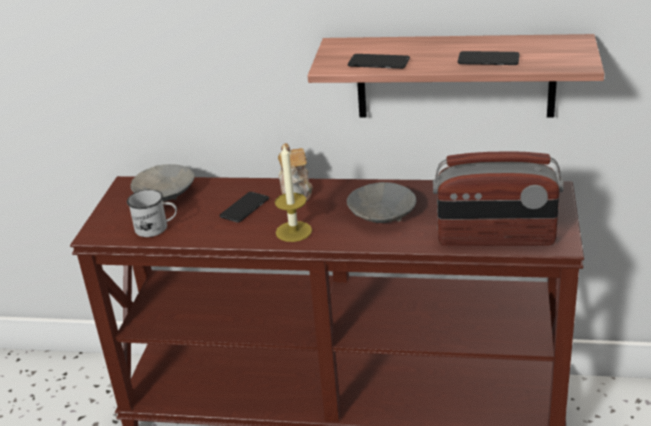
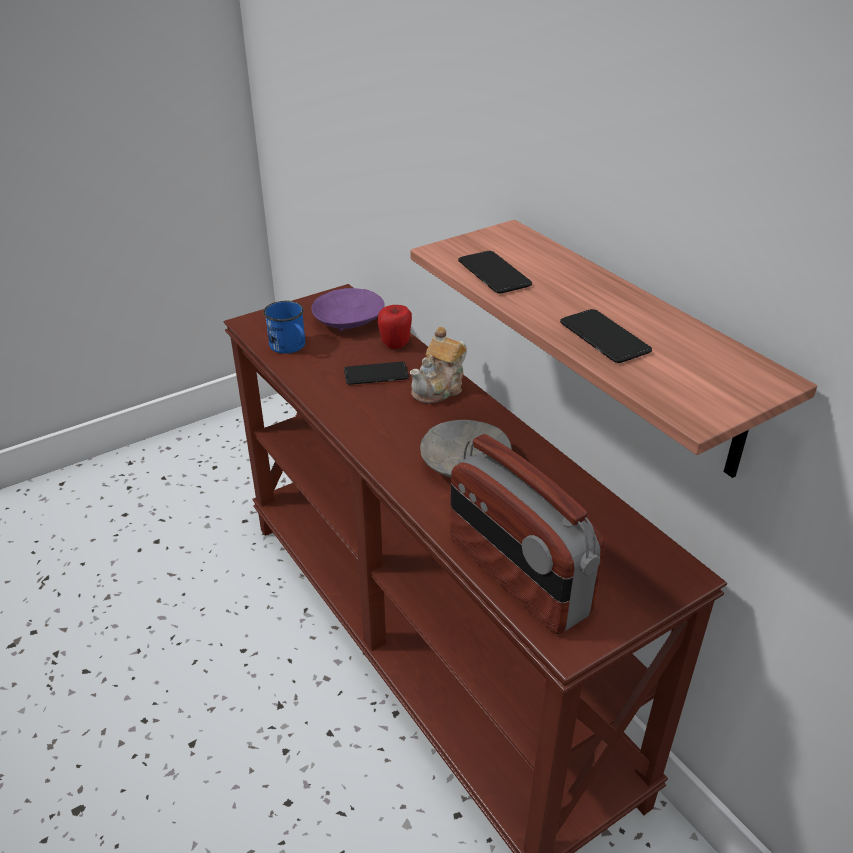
camera: 45 degrees right, 5 degrees up
(156, 228) = (291, 347): white mug -> blue mug
(164, 194) = (348, 320): grey bowl -> purple bowl
(223, 187) = (395, 344): none -> apple
(293, 231) = (369, 424): candle -> none

